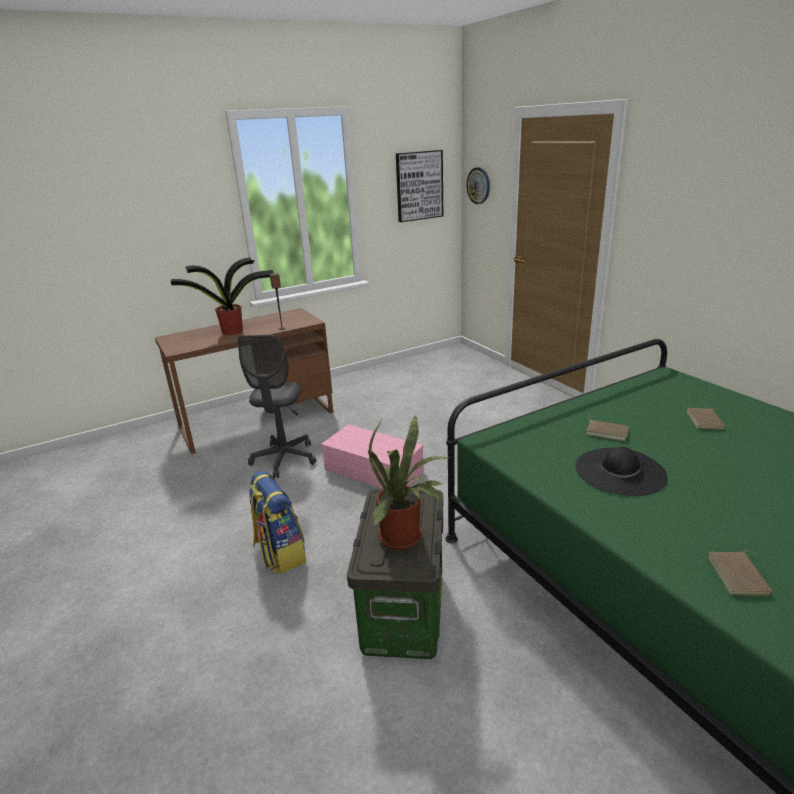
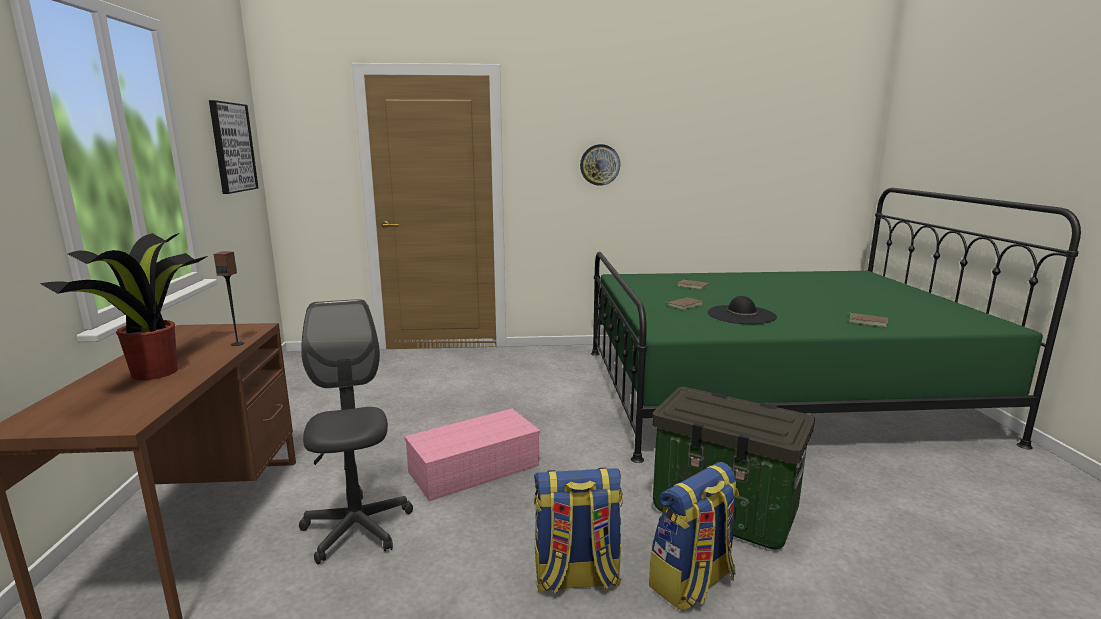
camera: 65 degrees left, 10 degrees down
(284, 459) = (357, 528): grey office chair -> grey office chair turned 135 degrees counterclockwise
(298, 610) = (692, 583): none -> backpack
(405, 538) = (752, 412): potted plant -> none
(478, 185) = (298, 150): wall clock -> wall clock (600, 165)

